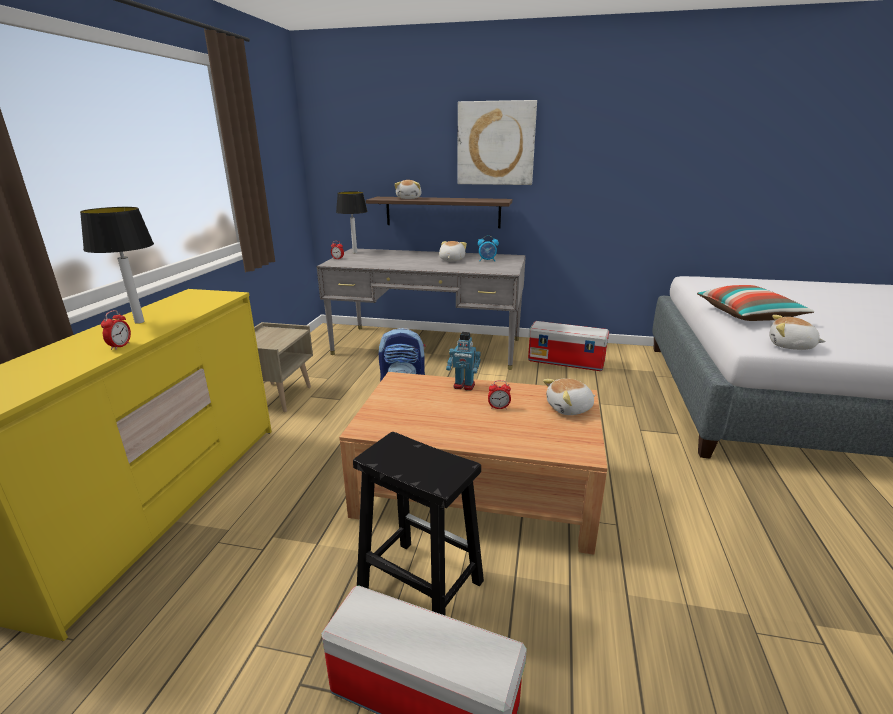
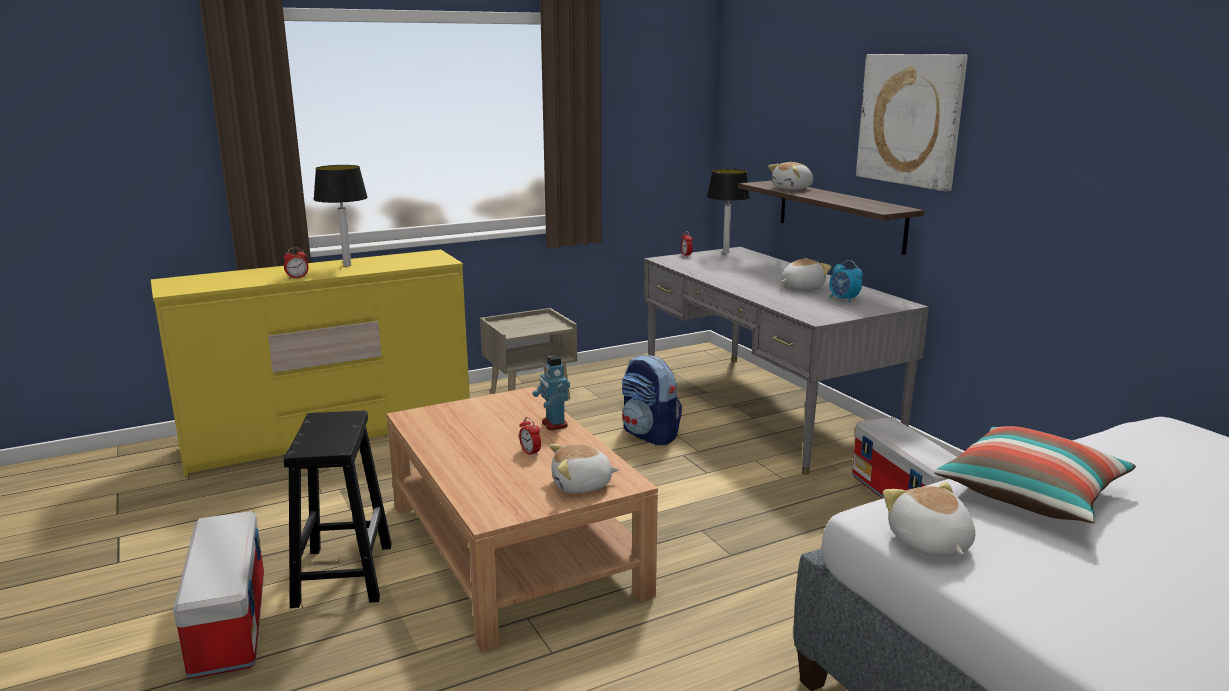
camera: 50 degrees right, 5 degrees down
(569, 408) = (582, 485): plush toy -> plush toy turned 45 degrees counterclockwise

